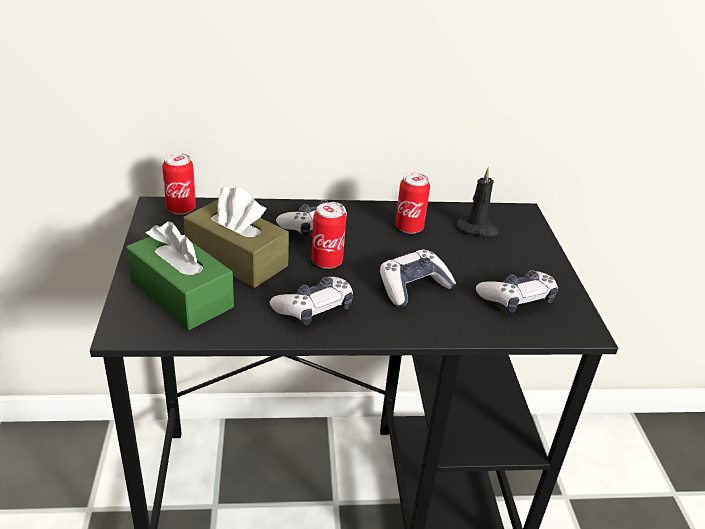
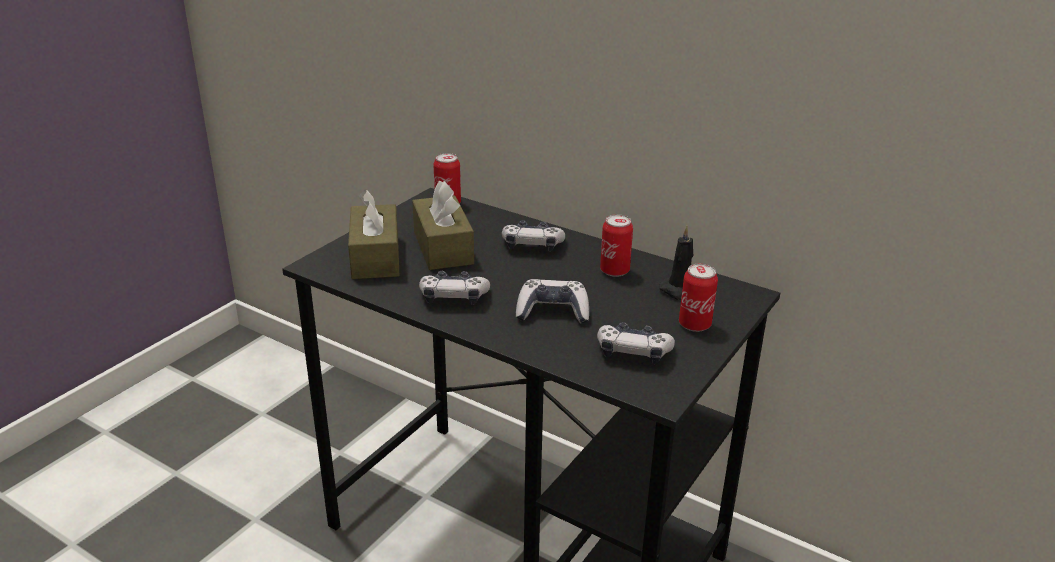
camera: 40 degrees right, 5 degrees down
(181, 294) = (375, 257): green tissue box -> brown tissue box
(327, 261) = (508, 272): can -> can (694, 325)

